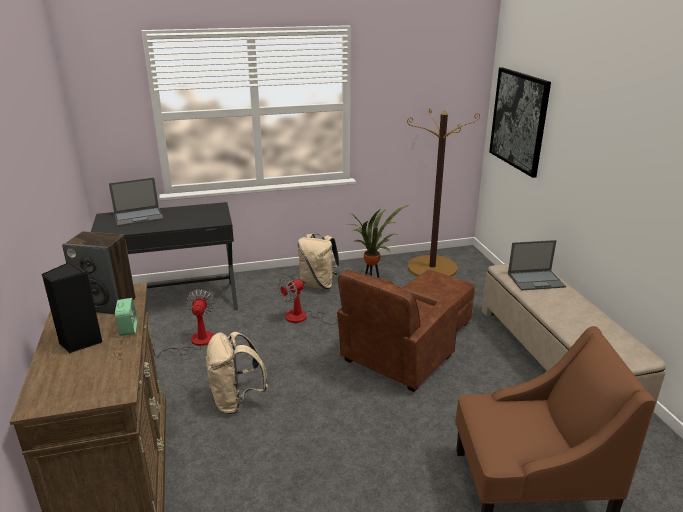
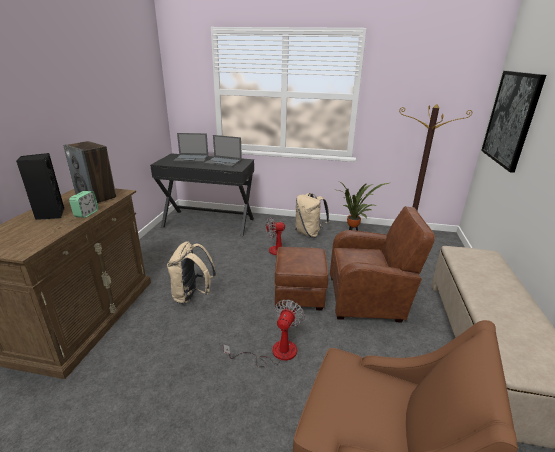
camera: 25 degrees right, 0 degrees up
(194, 342) = (199, 250): fan -> fan (275, 352)
(408, 348) = (345, 297): brown armchair -> brown armchair turned 150 degrees counterclockwise
(536, 280) = (483, 267): laptop -> laptop (223, 162)

